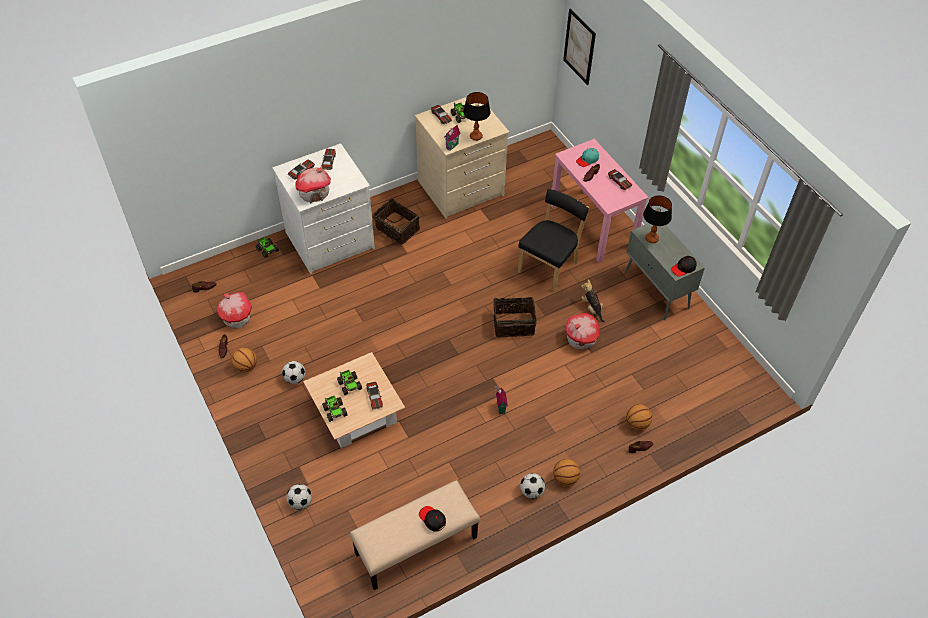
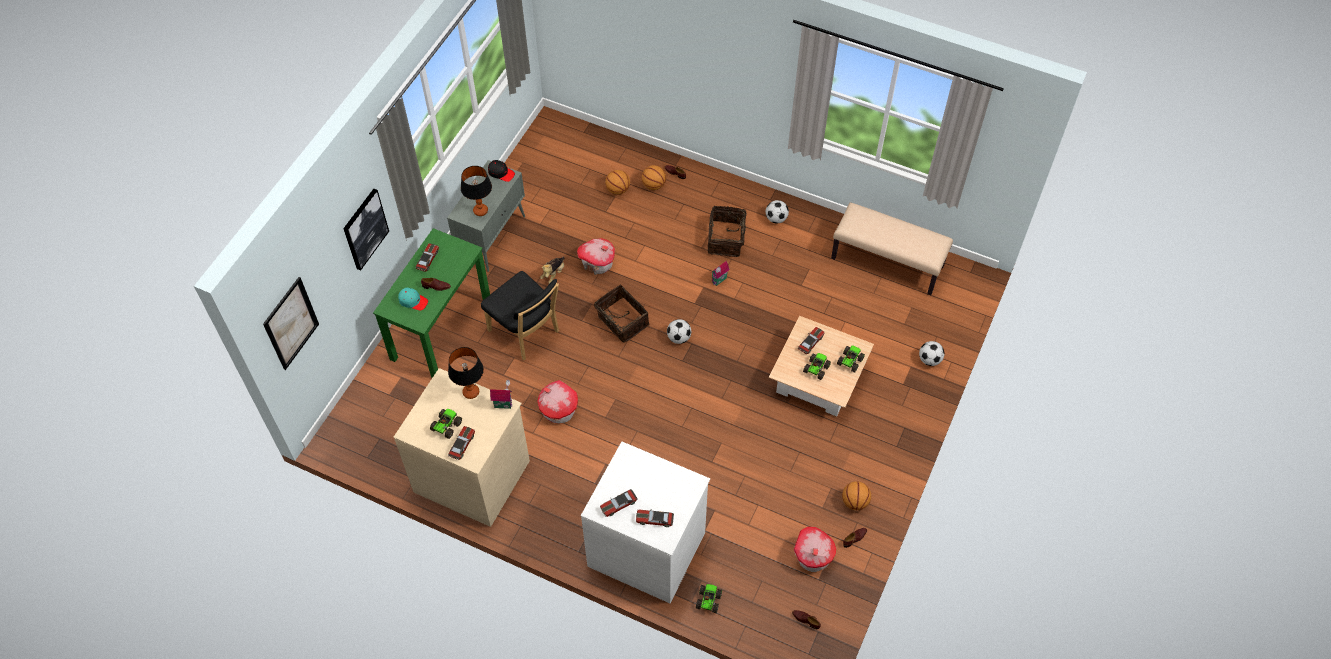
camera: 125 degrees left, 5 degrees up
(295, 378) = (830, 451): football -> football (679, 338)
(314, 193) = (675, 482): toy house -> toy house (558, 410)
(396, 230) = (581, 496): basket -> basket (726, 239)
(432, 519) = (882, 223): black cap -> none
(549, 266) = (526, 333): black chair -> black chair turned 135 degrees counterclockwise
(565, 478) = (745, 204): basketball -> basketball (617, 190)
(592, 225) = (441, 327): pink desk -> green desk
(636, 108) = (365, 229): none -> picture

